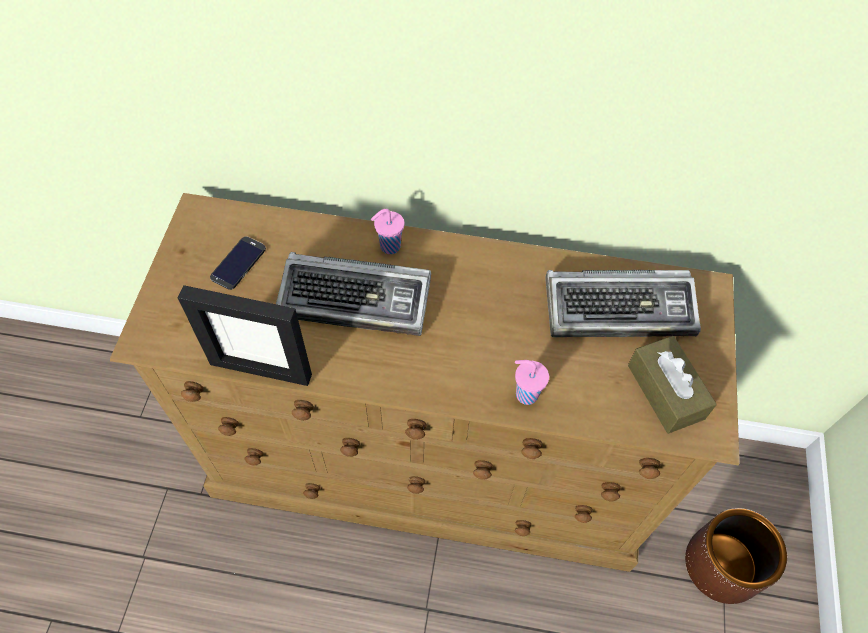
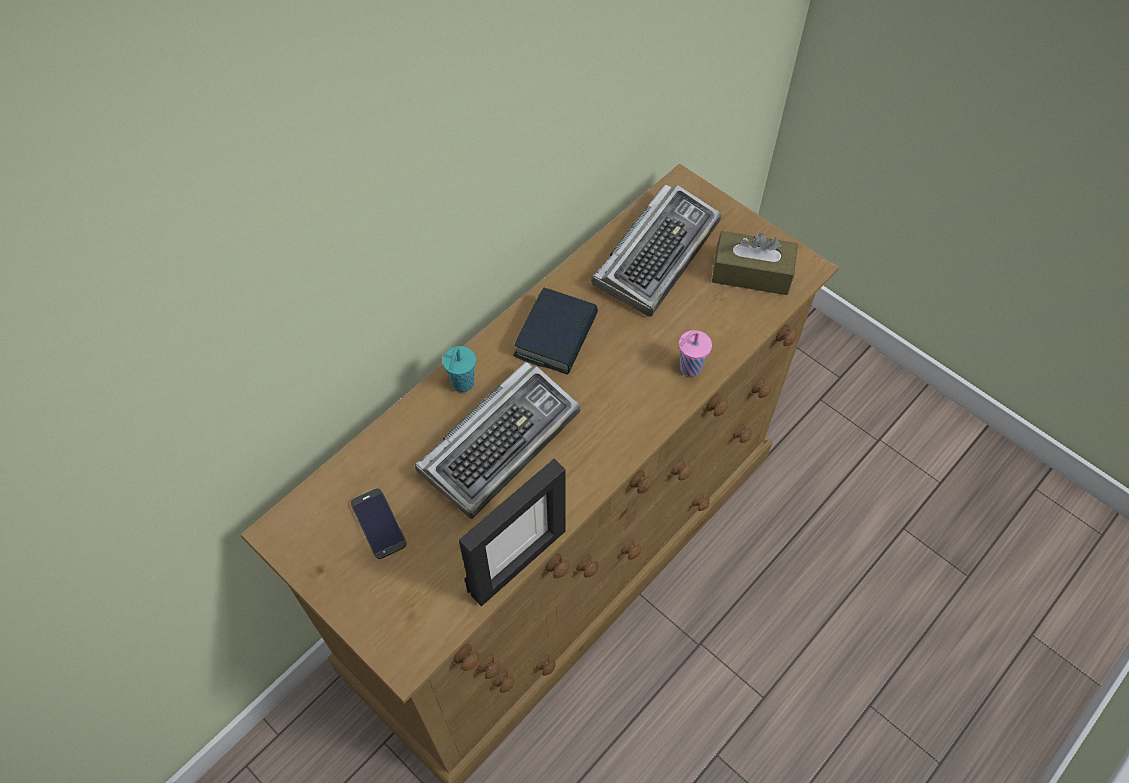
camera: 55 degrees left, 0 degrees up
(389, 247) = (462, 384): pink cup -> turquoise cup
(479, 282) = (556, 336): none -> book
(722, 565) = (803, 387): brown planter -> none

